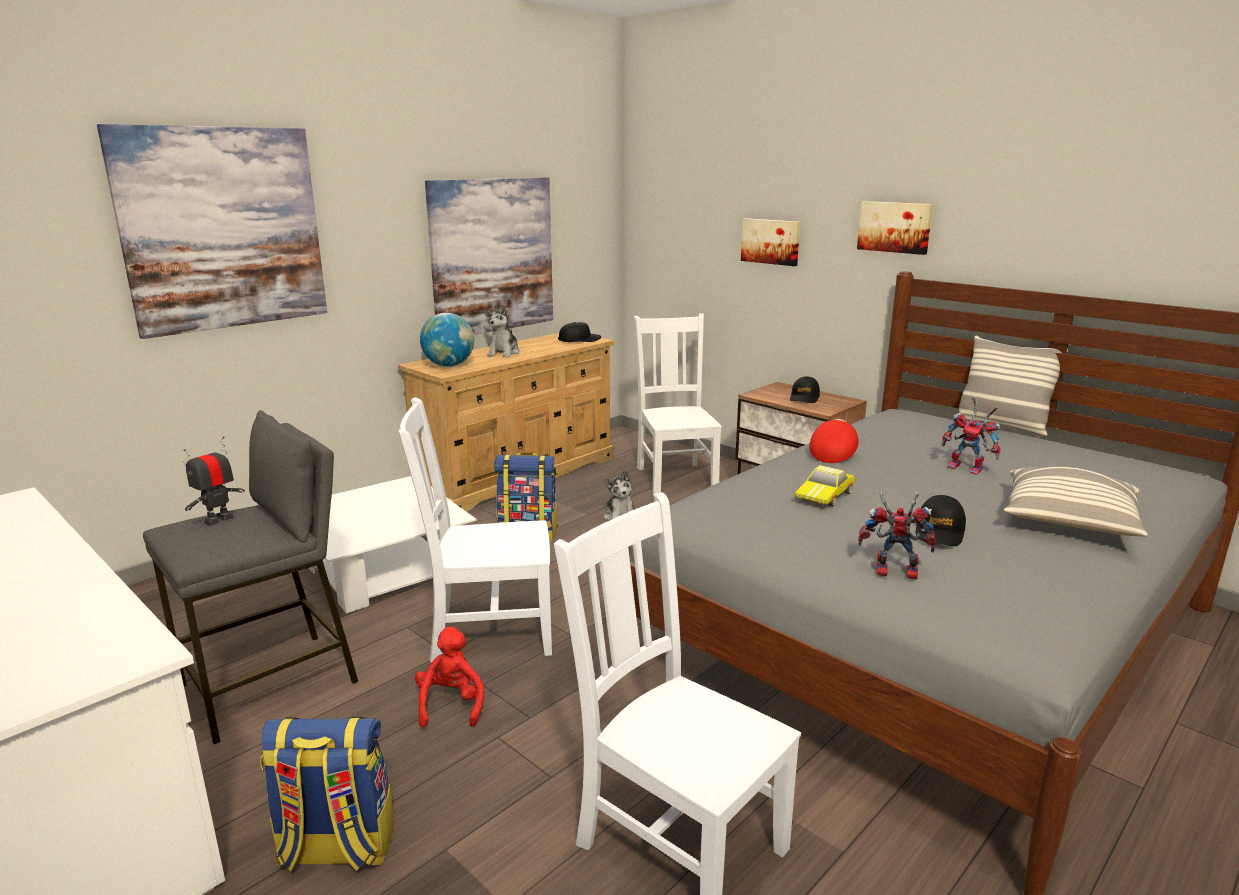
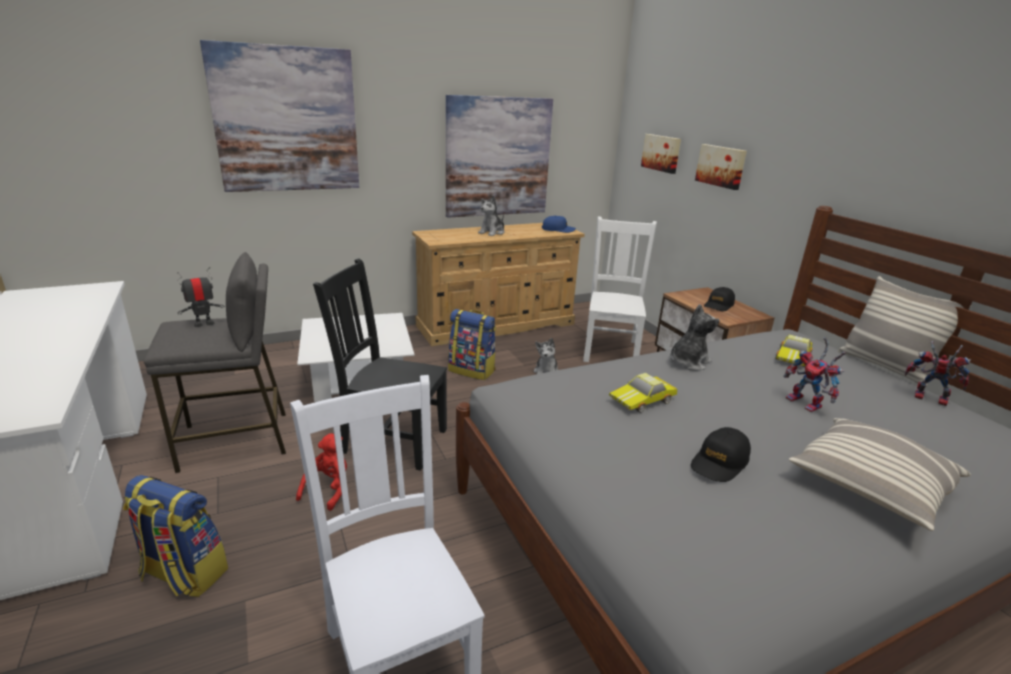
camera: 20 degrees right, 5 degrees up
(449, 365) = (444, 236): globe -> none
(487, 632) = (391, 440): white chair -> black chair
(579, 340) = (558, 230): black cap -> blue cap
(833, 454) = (687, 362): red cap -> plush toy
(892, 573) = (636, 493): toy robot -> toy robot (927, 398)
(895, 227) = (826, 163): picture -> picture (661, 153)
(923, 431) = (794, 357): none -> toy car

